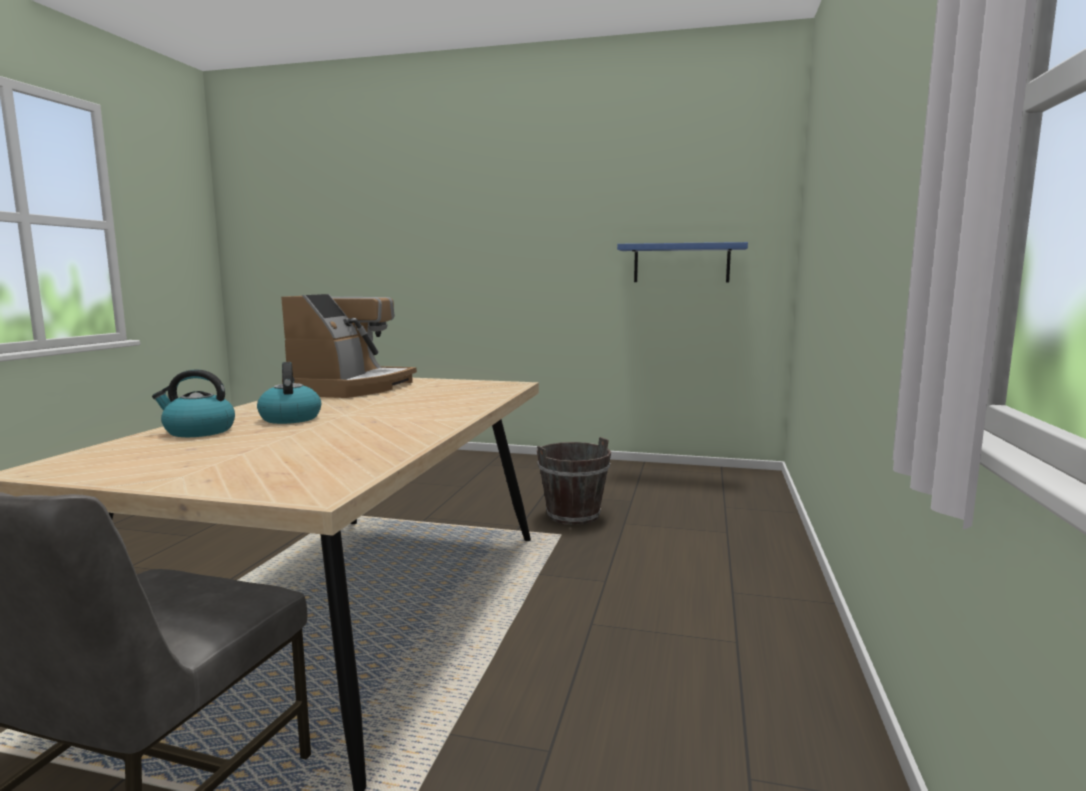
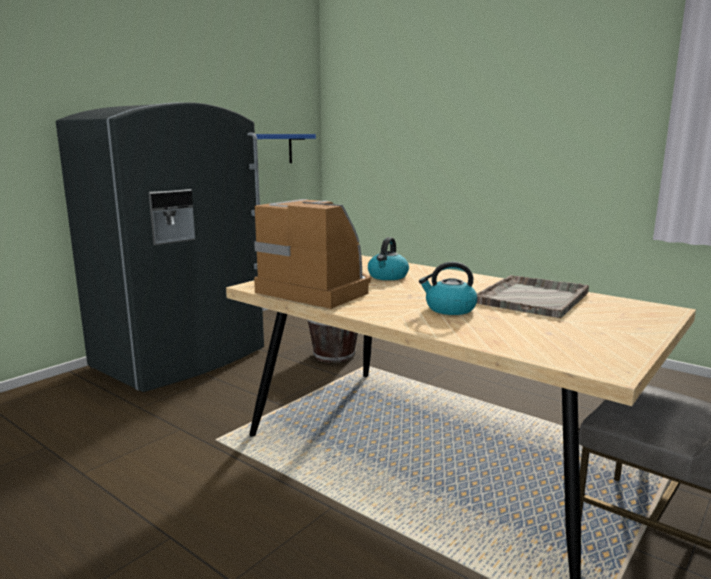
camera: 65 degrees left, 5 degrees up
(198, 431) = (486, 332): kettle -> kettle (388, 276)
(359, 438) = (533, 298): none -> grey tray
(493, 467) = (182, 359): none -> grey fridge

